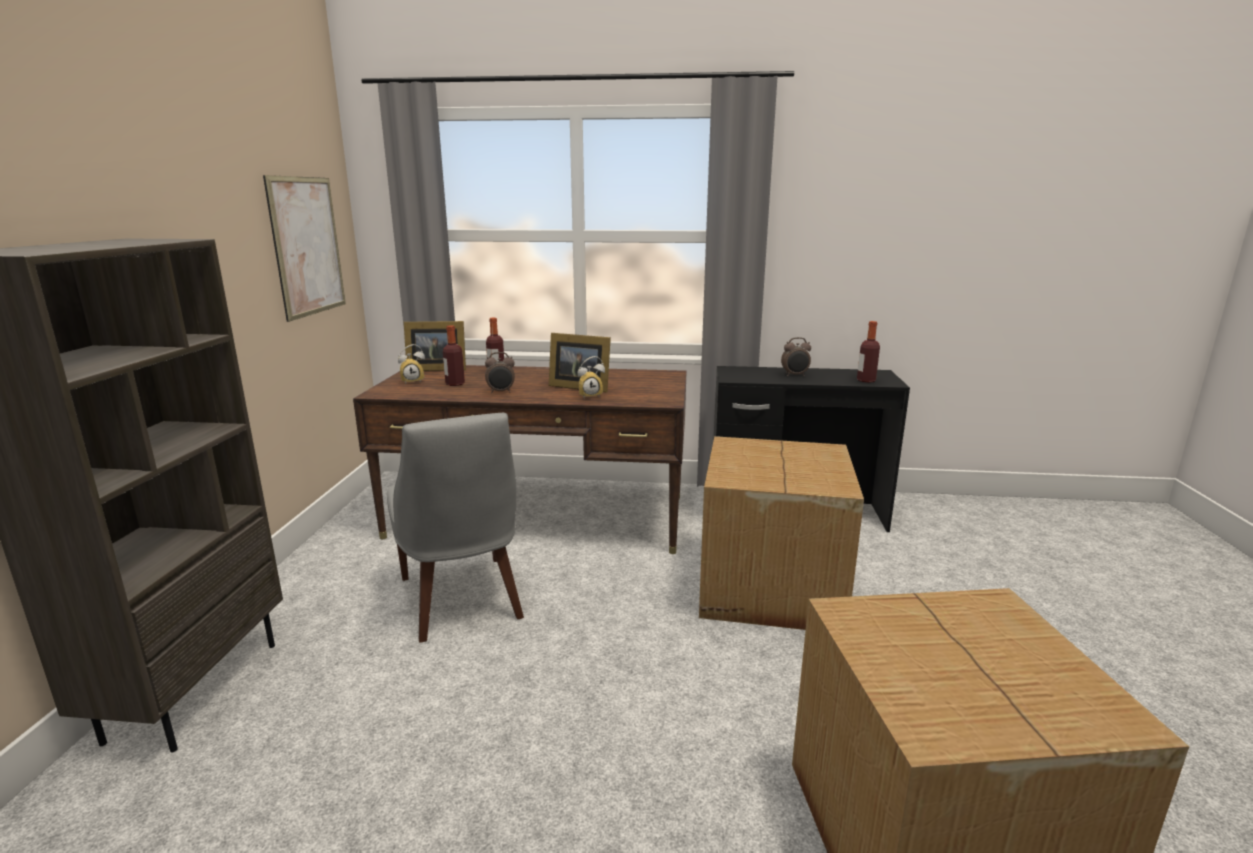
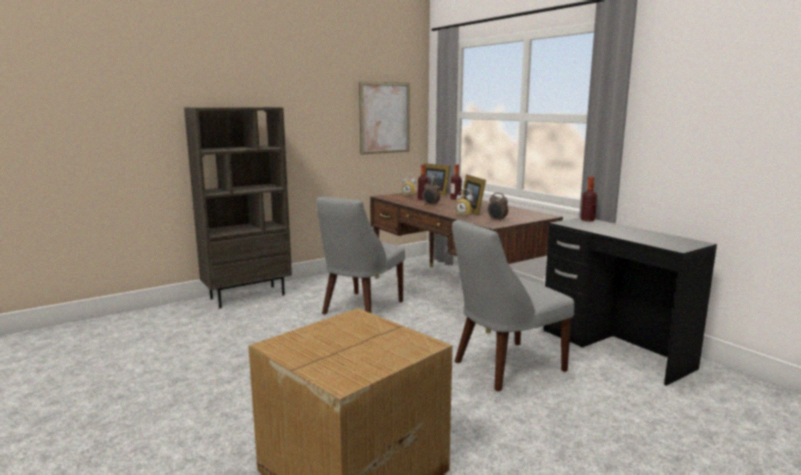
camera: 50 degrees right, 5 degrees down
(768, 587) = (504, 367): cardboard box -> grey chair
(795, 375) = (616, 230): alarm clock -> alarm clock (497, 220)
(866, 380) = (662, 243): bottle -> bottle (587, 220)

